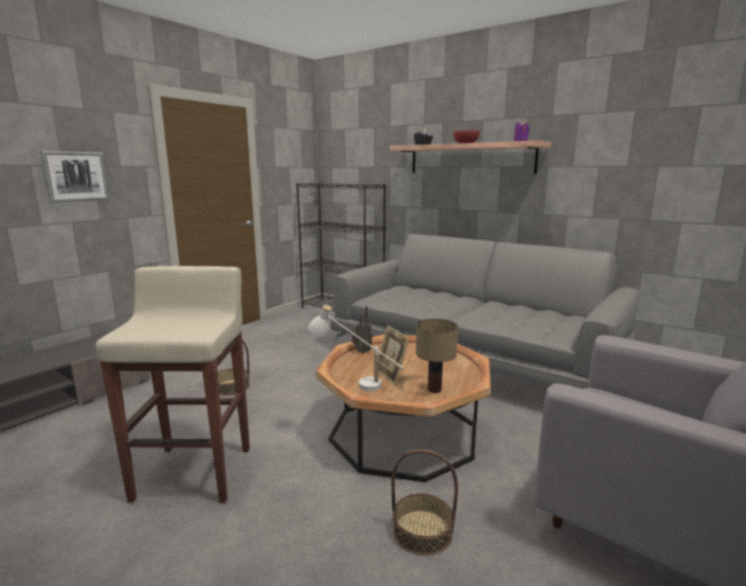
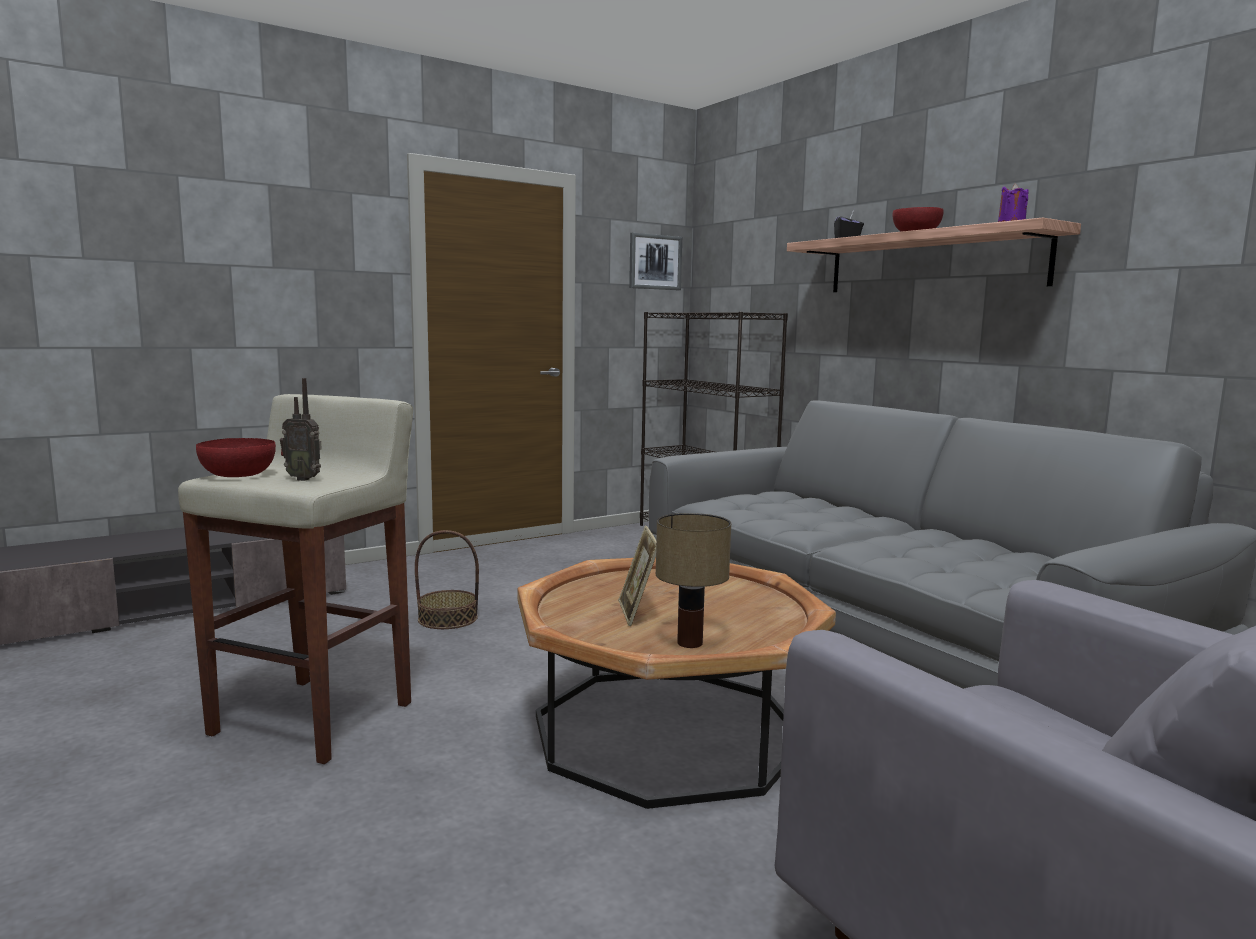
camera: 20 degrees right, 5 degrees down
(76, 176) = (289, 283): picture -> picture (654, 262)
(134, 329) = (237, 475): none -> red bowl
(355, 382) = (568, 613): white table lamp -> none
(361, 351) = (624, 576): radio -> radio (304, 479)
(422, 531) = (584, 878): basket -> none

